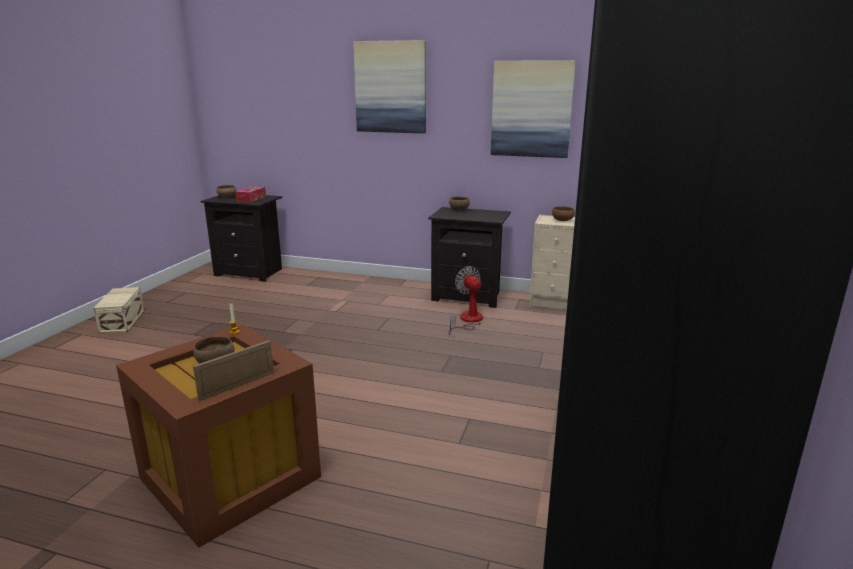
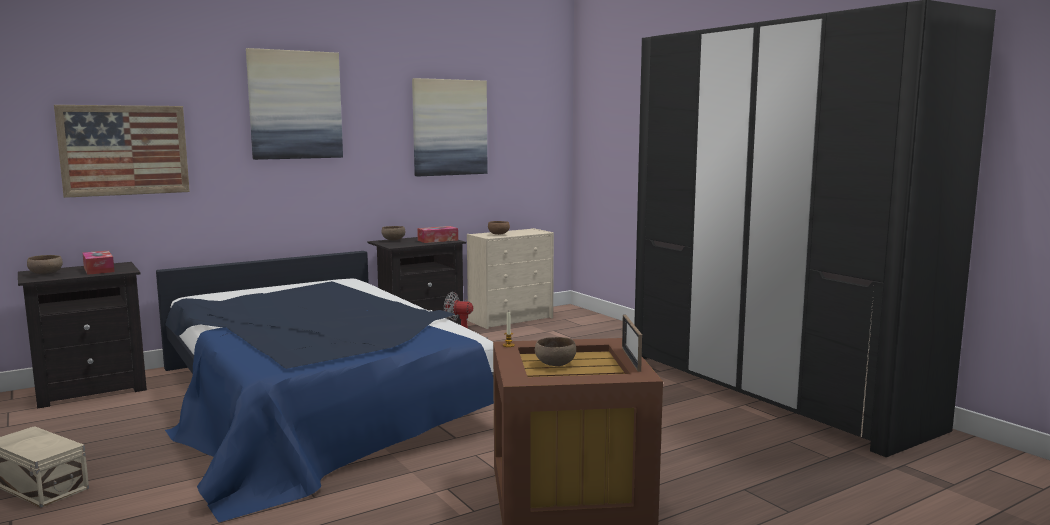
camera: 50 degrees left, 10 degrees down
(280, 120) = (124, 150): none -> picture
(308, 321) = (317, 398): none -> bed
(486, 216) = (438, 240): none -> tissue box

